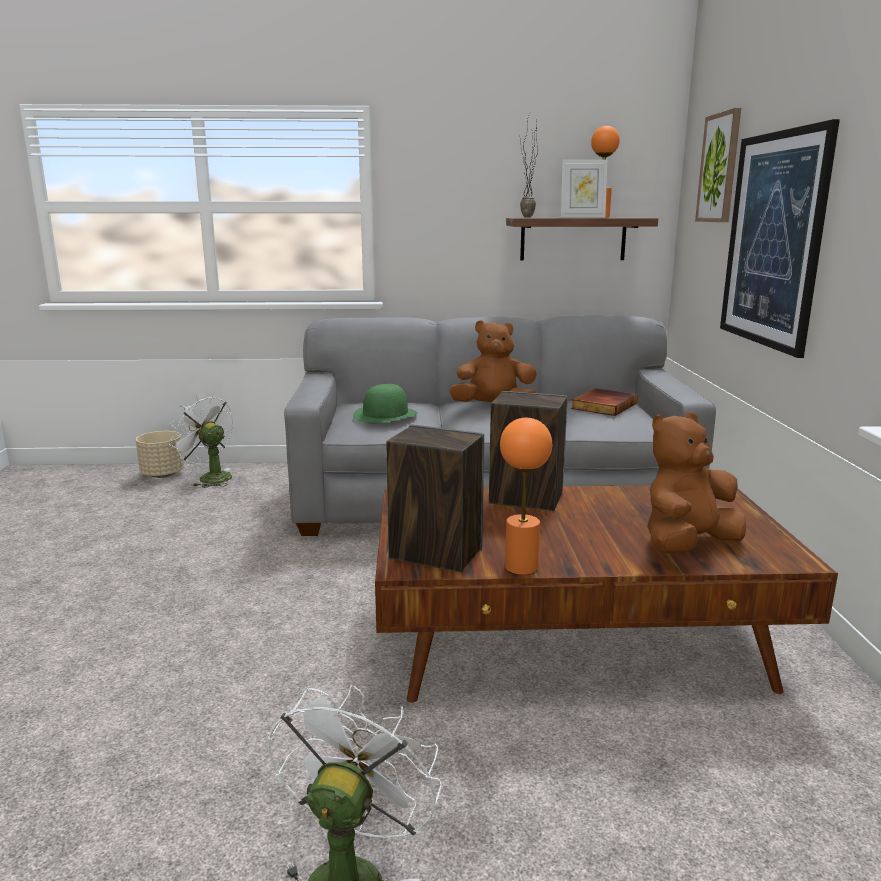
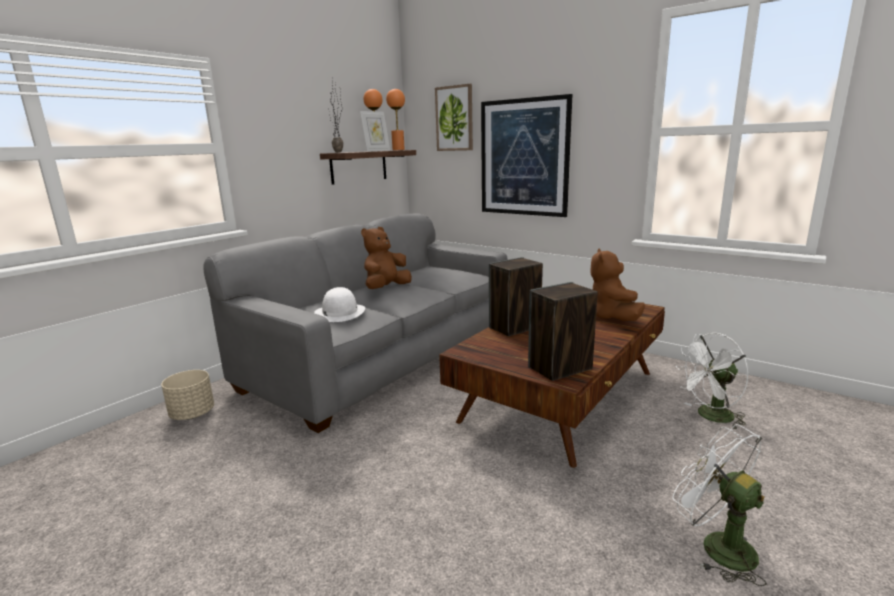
camera: 50 degrees left, 0 degrees up
(163, 474) = (58, 462): beige planter -> beige planter (193, 414)
(209, 478) = (125, 440): white fan -> white fan (710, 417)
(385, 415) = (340, 312): green hat -> white hat
(521, 567) = (600, 354): orange table lamp -> orange table lamp (398, 150)
(603, 405) = (436, 270): book -> none

